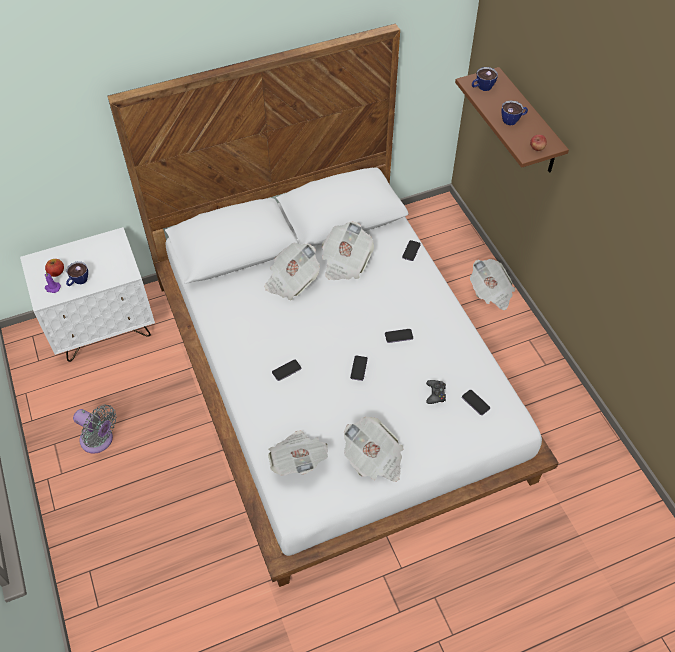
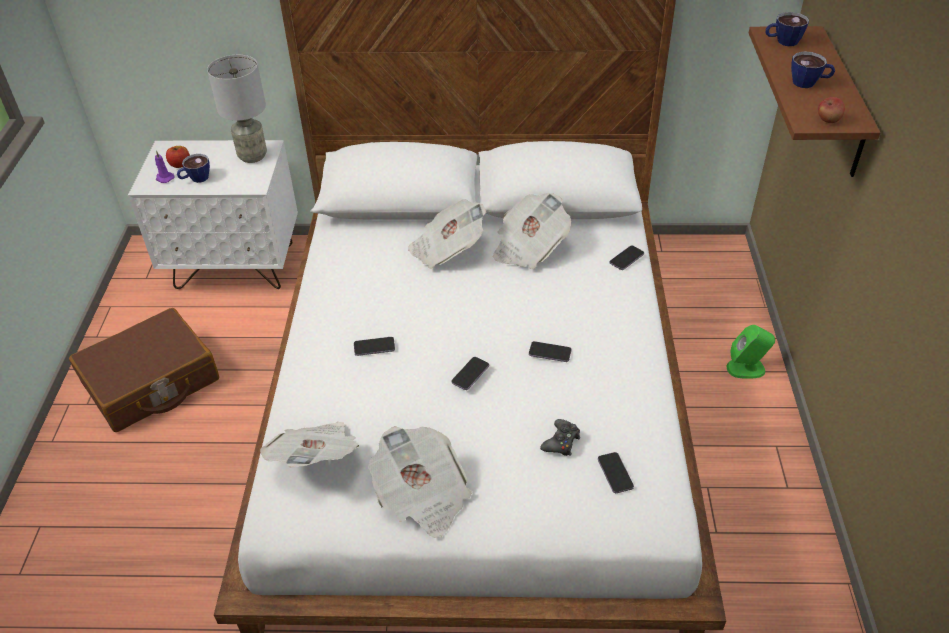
camera: 25 degrees right, 10 degrees down
(99, 440) = (151, 382): grey fan -> brown suitcase
(109, 248) = (253, 156): none -> grey table lamp
(491, 292) = (746, 368): newspaper -> green speaker

